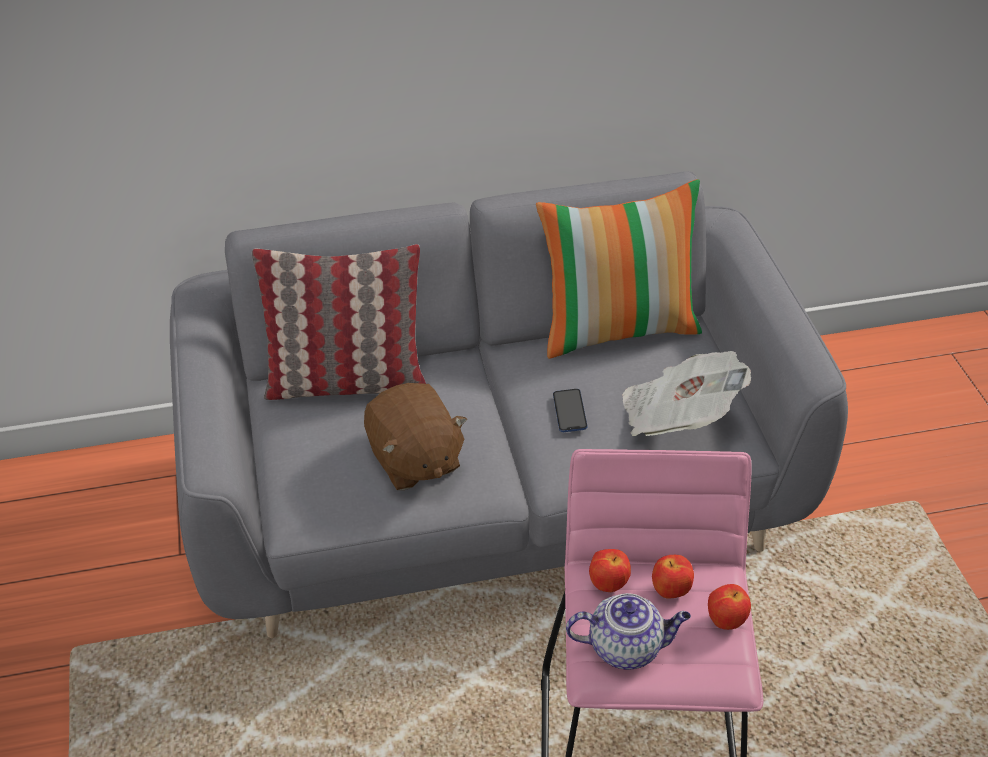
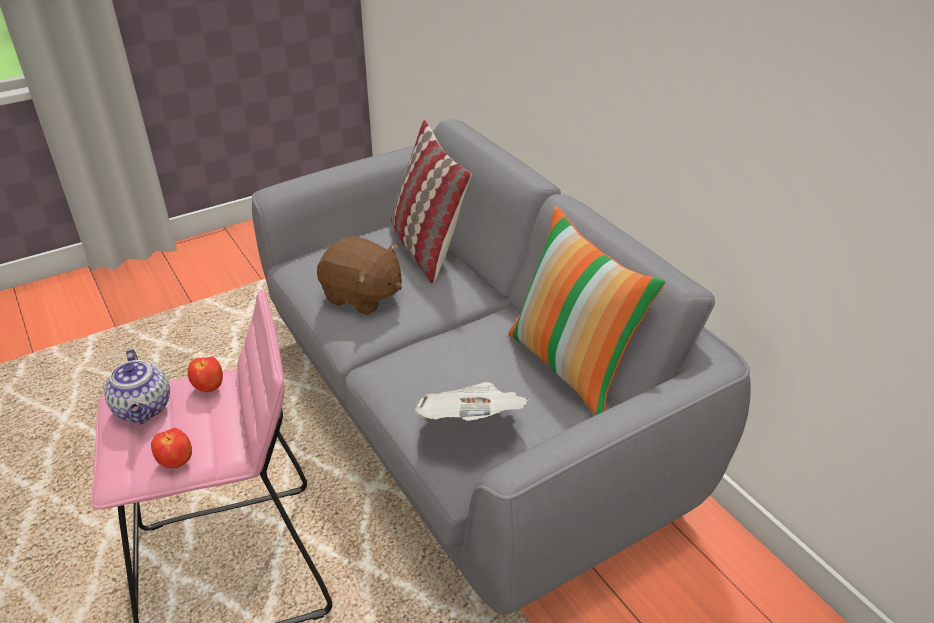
camera: 70 degrees right, 5 degrees down
(414, 460) = (362, 296): brown plush toy -> brown plush toy turned 105 degrees counterclockwise
(569, 412) = (447, 358): phone -> none
(670, 592) = (206, 424): apple -> none

